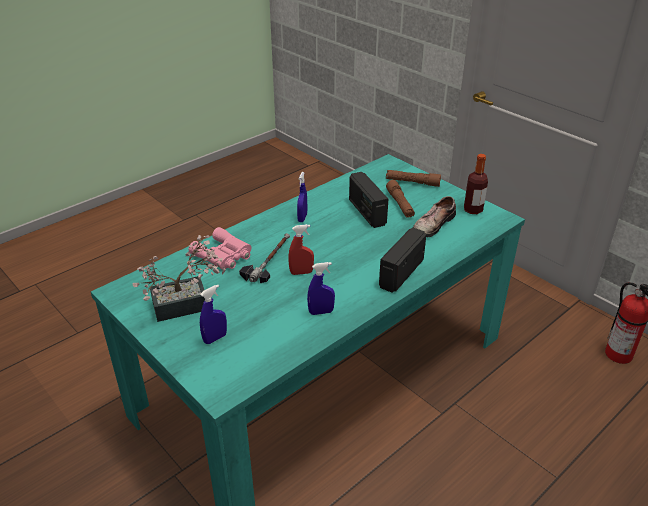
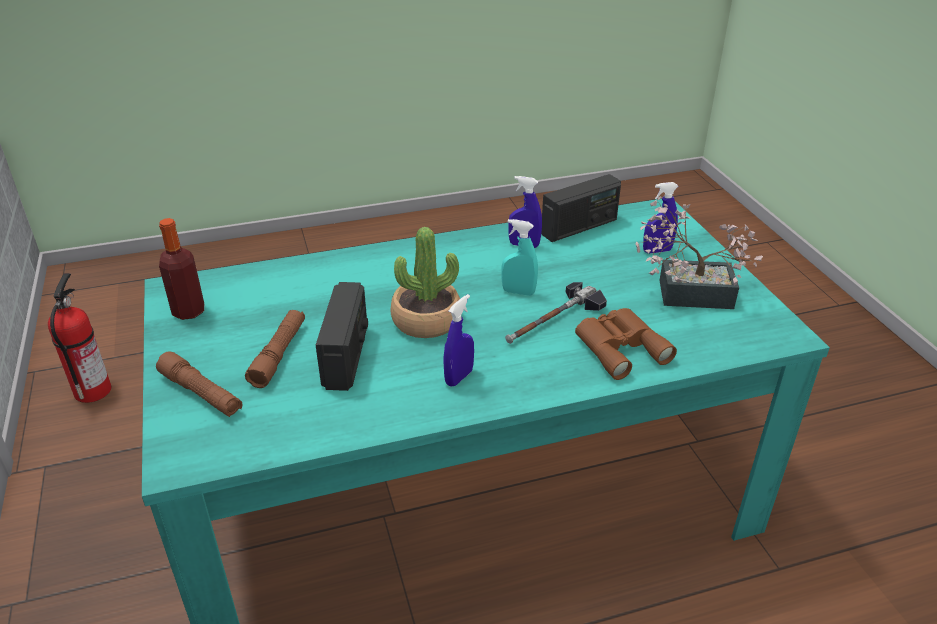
camera: 155 degrees left, 0 degrees up
(223, 255) = (619, 347): pink binoculars -> brown binoculars
(301, 272) = (518, 292): red spray bottle -> turquoise spray bottle
(343, 240) = (426, 320): none -> potted plant
(401, 273) = (394, 259): radio -> radio (579, 227)
(432, 224) = (275, 307): shoe -> none

